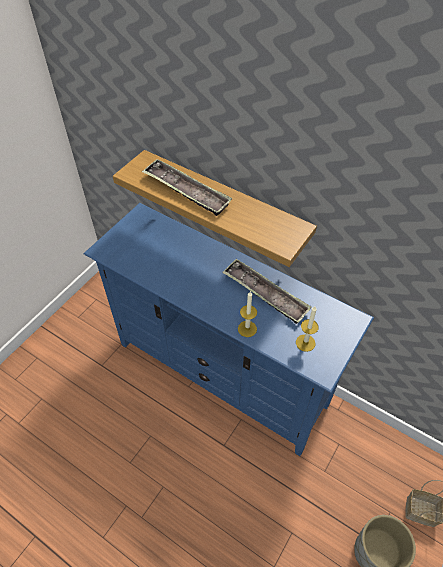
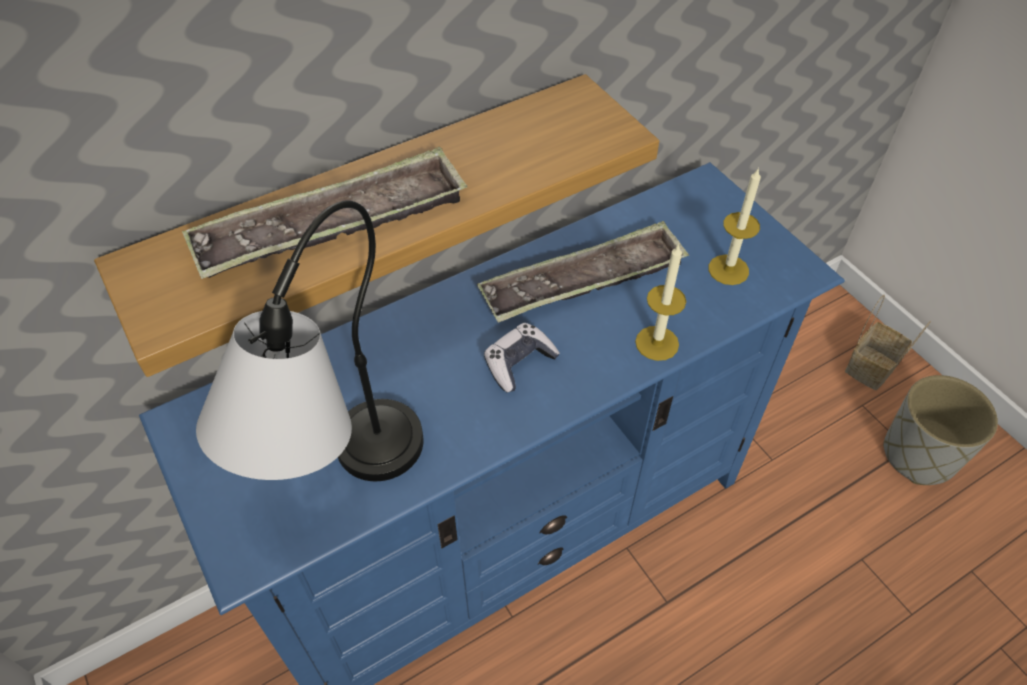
camera: 65 degrees left, 0 degrees up
(135, 261) = (340, 488): none -> table lamp
(212, 288) = (519, 363): none -> game controller

